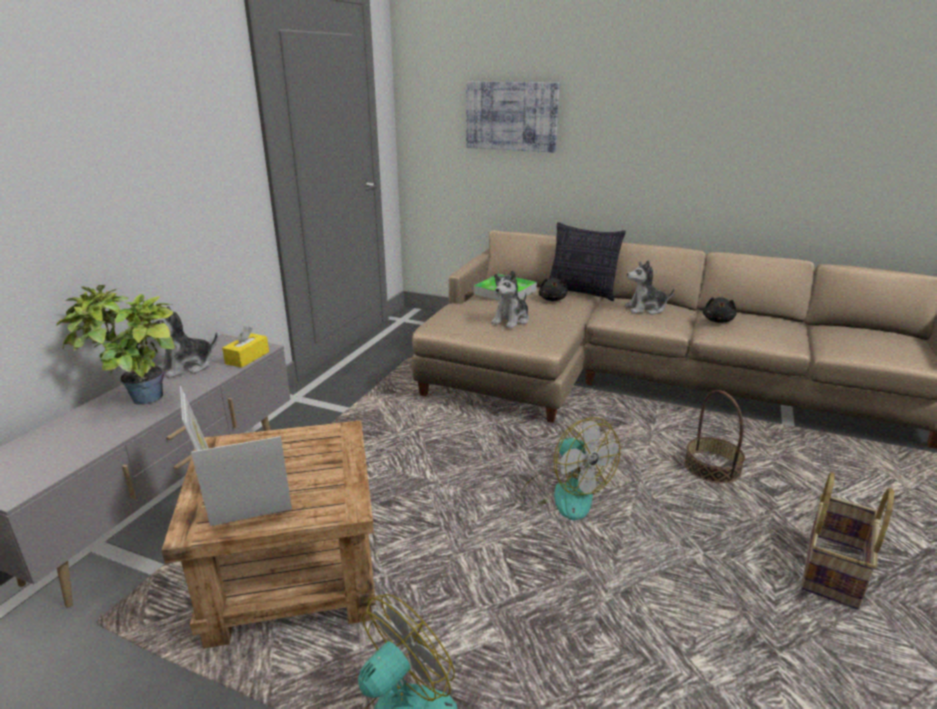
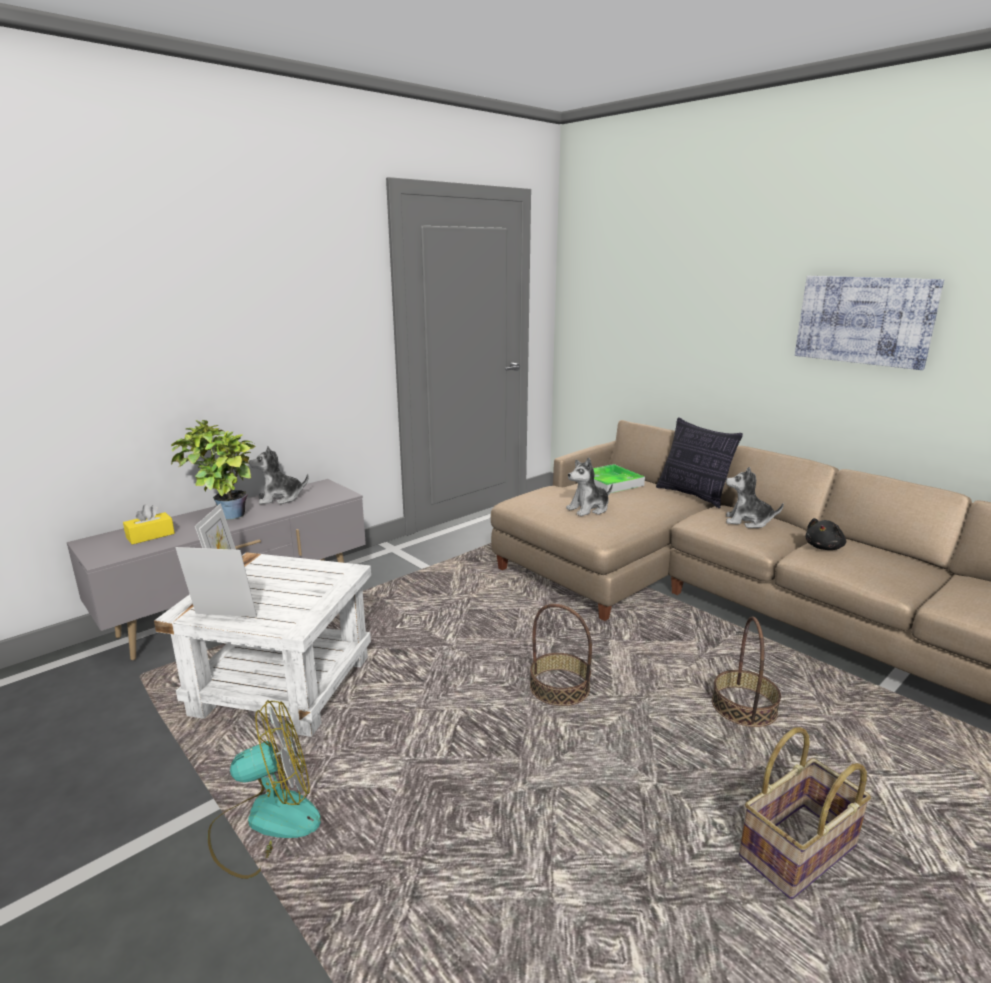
camera: 25 degrees right, 5 degrees down
(247, 357) = (327, 499): yellow tissue box -> yellow tissue box (150, 536)
(291, 575) = (282, 684): brown side table -> white side table
(511, 116) = (654, 307): picture -> picture (864, 320)
(552, 299) = (652, 496): black plush toy -> none
(564, 494) = (559, 687): fan -> basket

